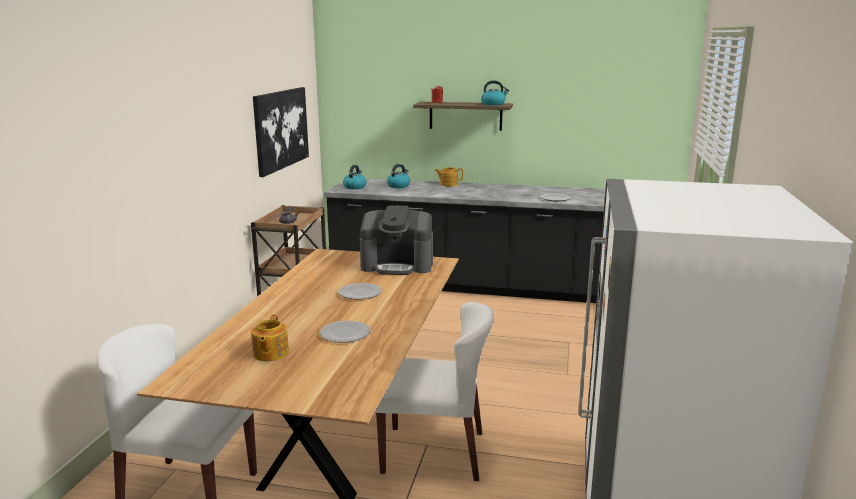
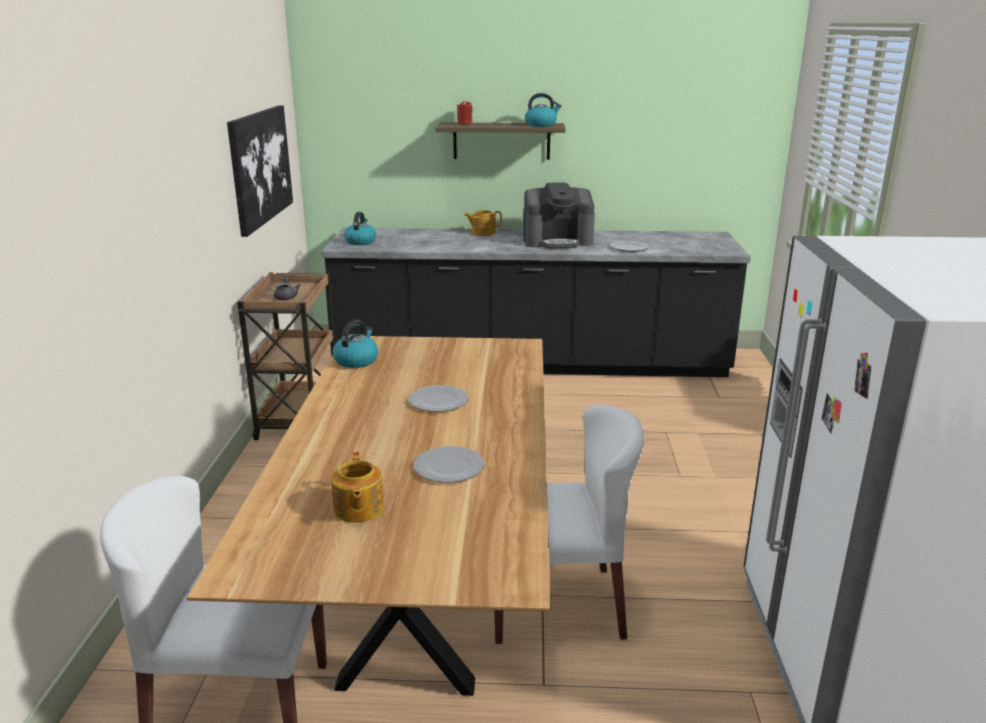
camera: 10 degrees left, 5 degrees up
(397, 265) = (467, 354): coffee machine -> coffee machine (557, 241)
(398, 186) = (418, 238): kettle -> kettle (356, 360)

